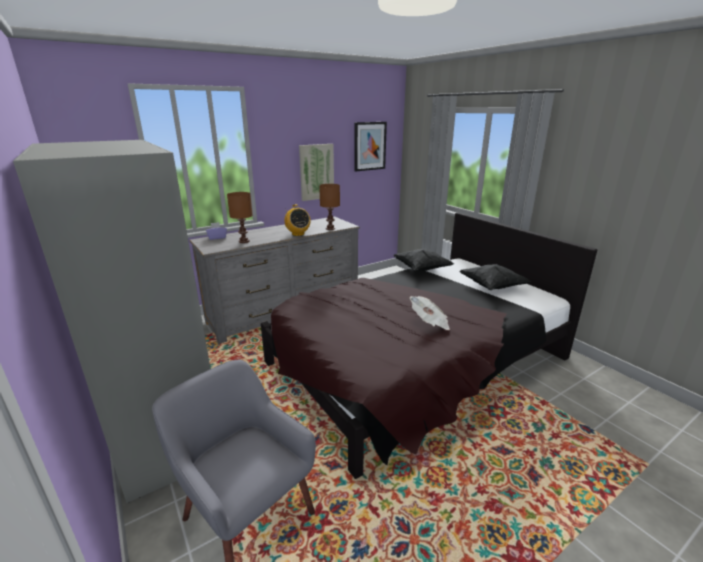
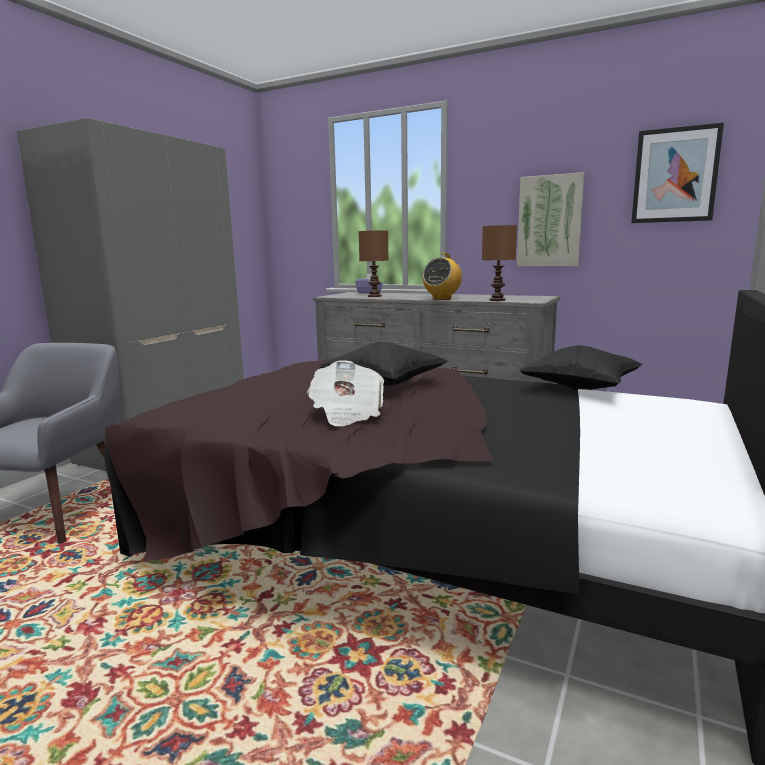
camera: 60 degrees right, 10 degrees down
(492, 287) = (627, 440): black pillow -> black pillow (385, 385)

